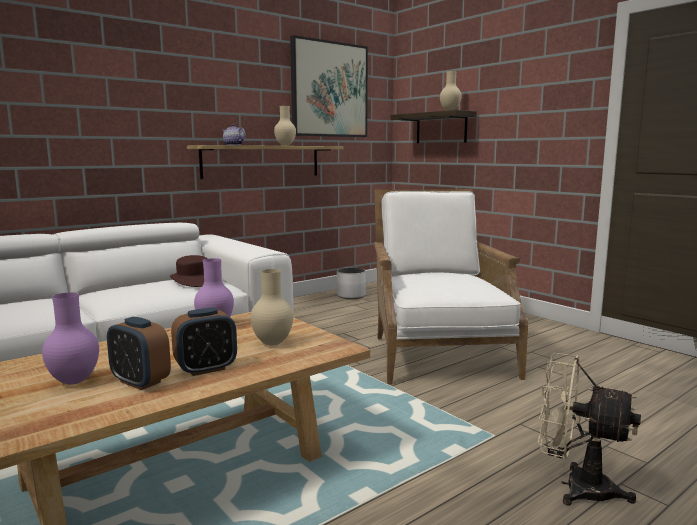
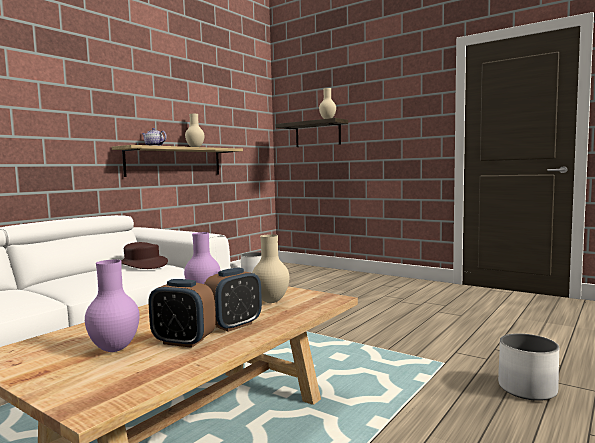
camera: 15 degrees left, 5 degrees down
(329, 89) = (226, 102): picture -> none
(436, 351) = (354, 309): white armchair -> none
(575, 487) = (527, 389): beige fan -> white planter

